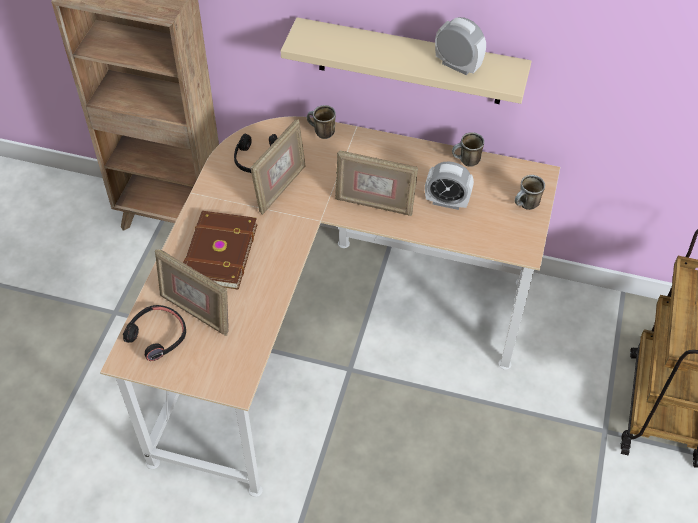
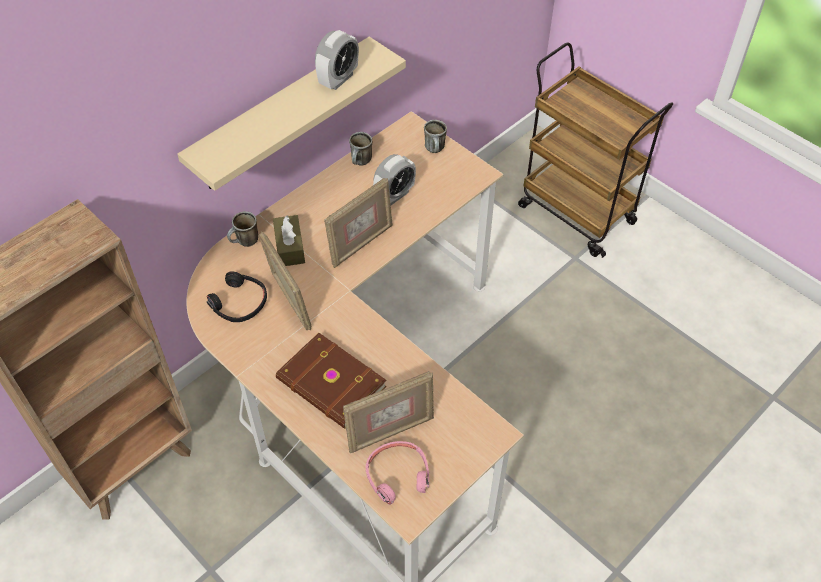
camera: 60 degrees left, 0 degrees up
(157, 336) = (397, 475): black headphones -> pink headphones
(336, 161) = (289, 247): none -> brown tissue box
(457, 65) = (338, 79): alarm clock -> alarm clock turned 150 degrees clockwise

